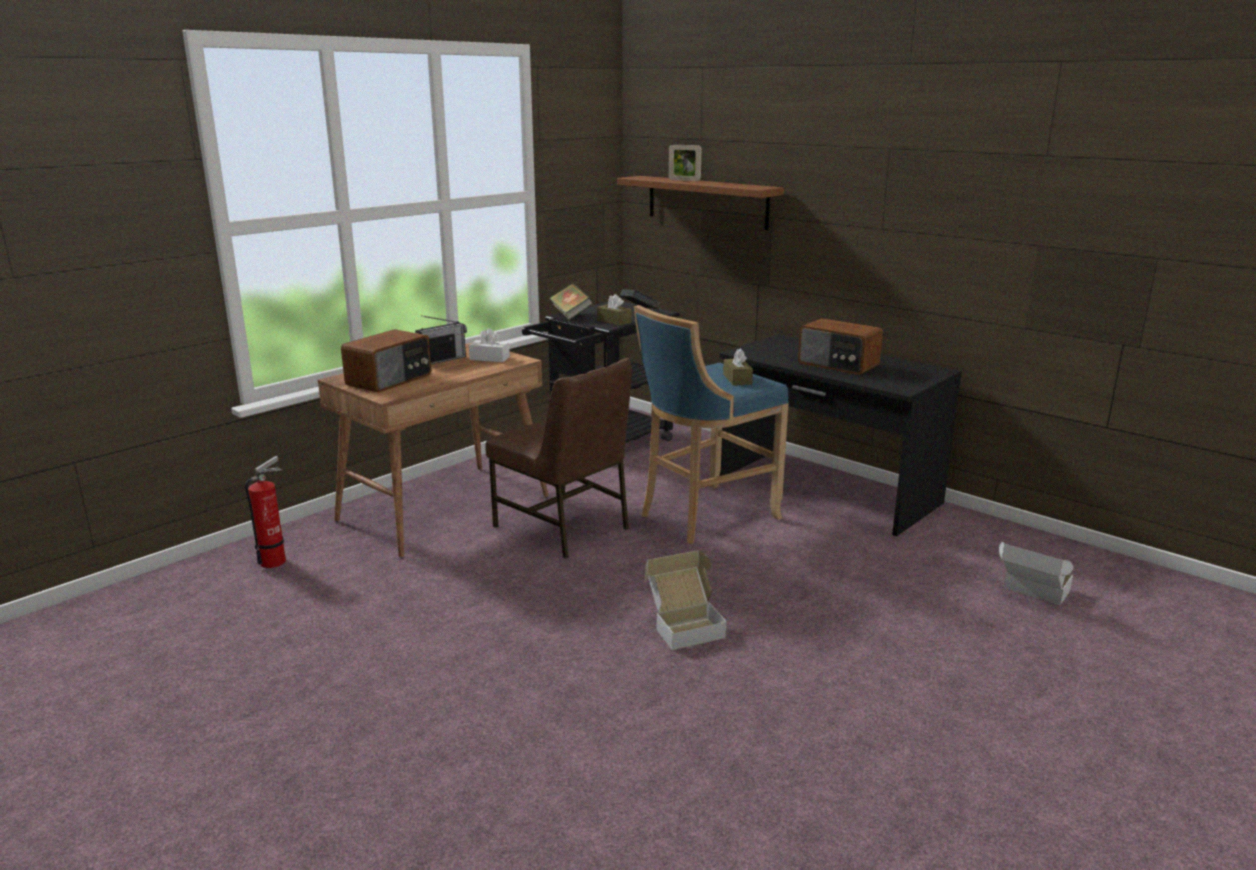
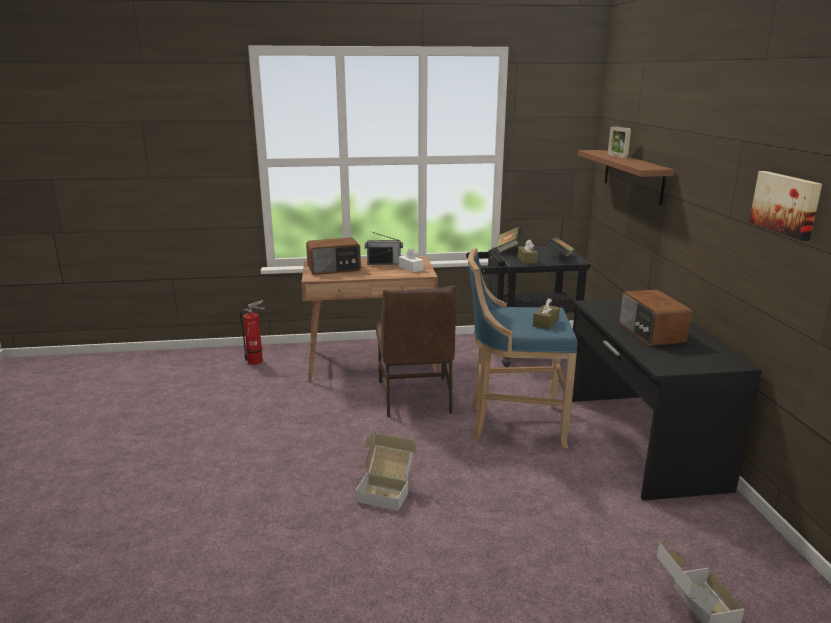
camera: 40 degrees right, 0 degrees up
(965, 205) = (786, 204): none -> picture

